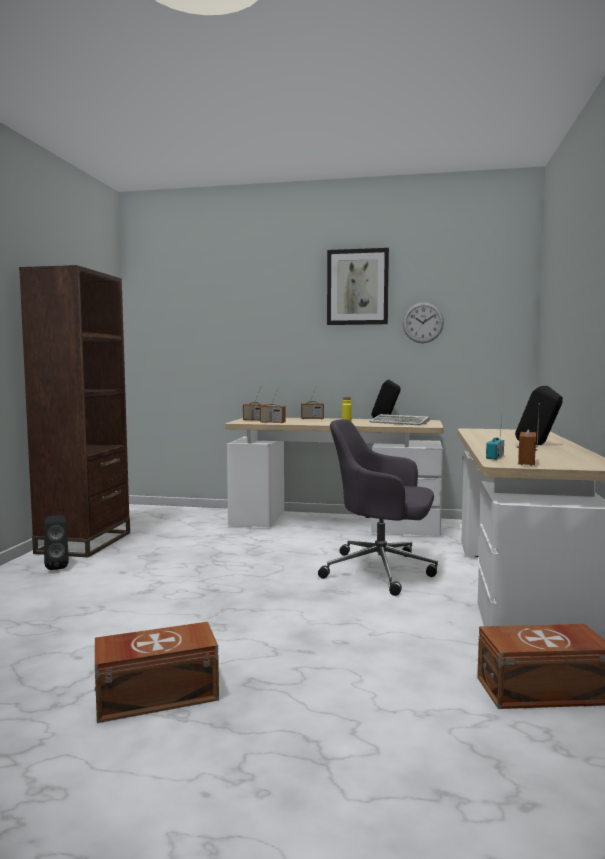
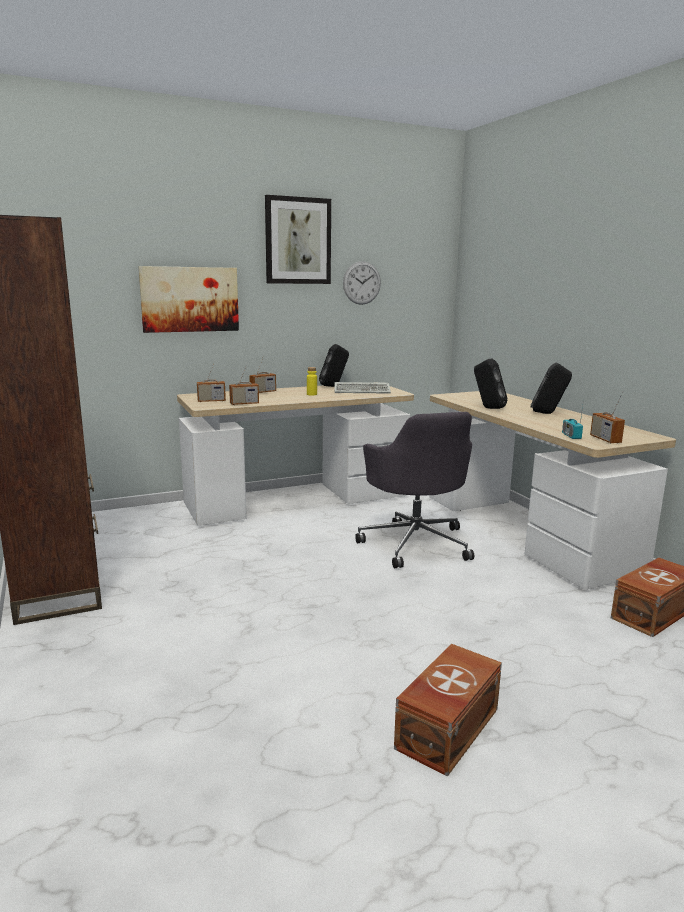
camera: 35 degrees left, 10 degrees up
(57, 567) = (85, 632): black speaker -> black speaker (487, 408)
(262, 339) = (189, 299): none -> picture
(381, 571) = (415, 543): grey office chair -> grey office chair turned 90 degrees counterclockwise

